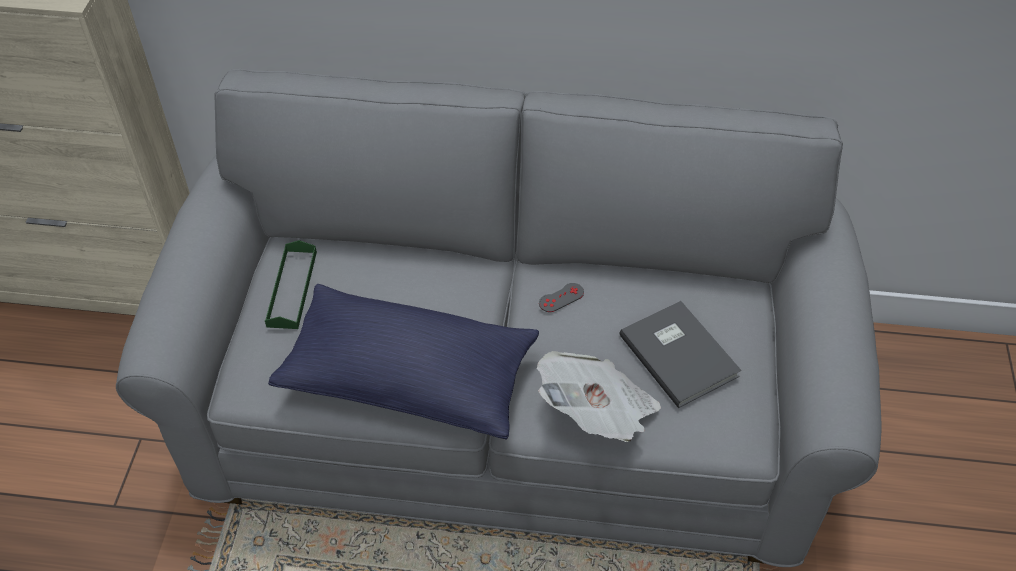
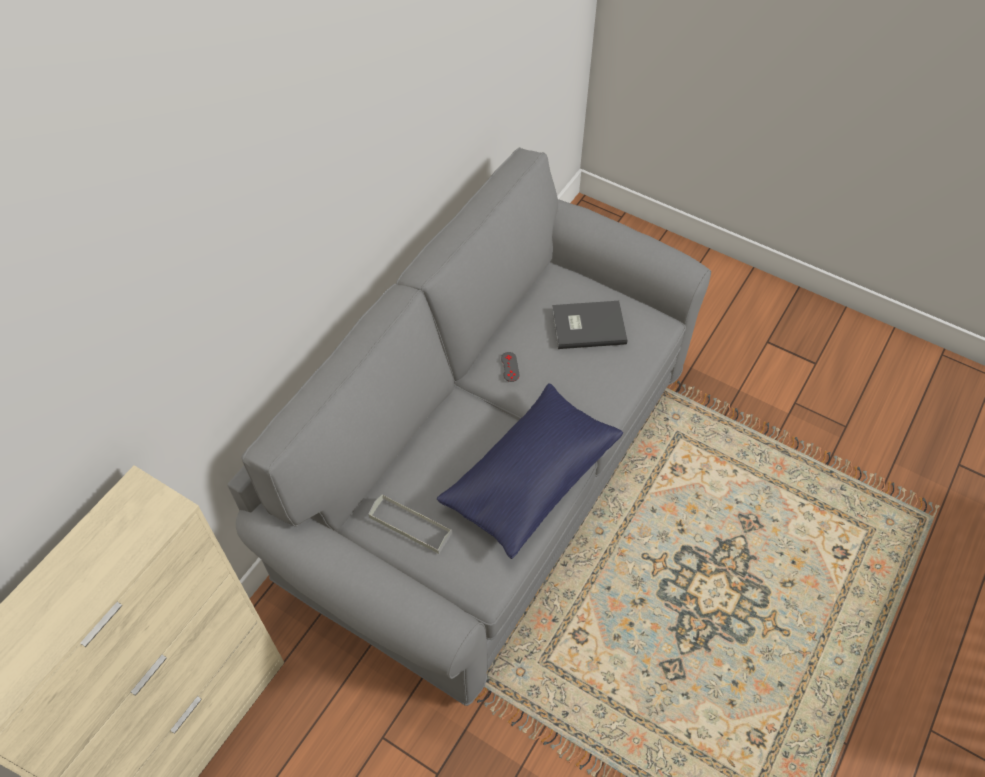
camera: 65 degrees left, 5 degrees up
(292, 288) = (410, 525): green tray -> grey tray
(597, 413) = (610, 385): newspaper -> none

